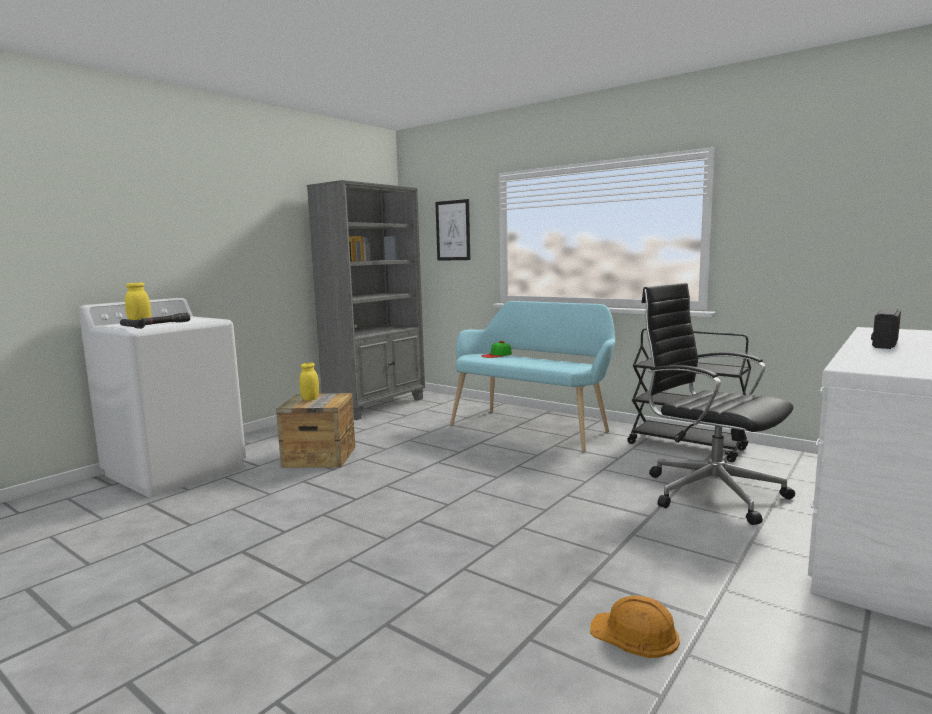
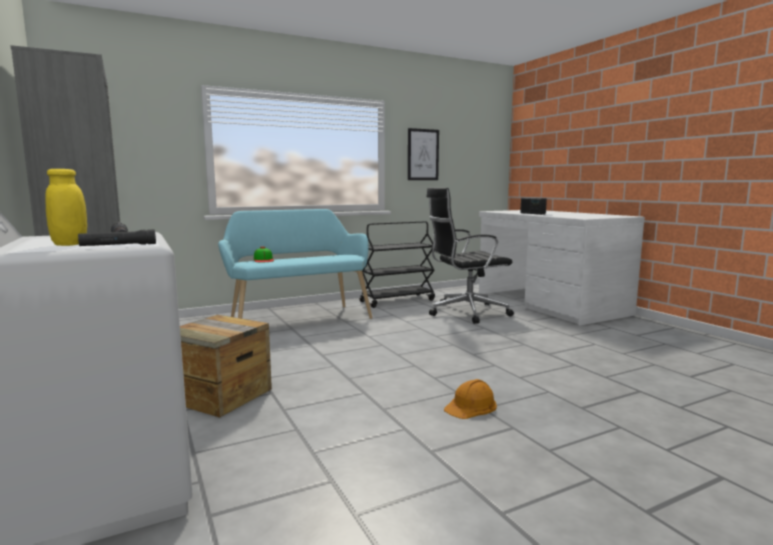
camera: 65 degrees left, 0 degrees up
(310, 399) = (207, 328): yellow jar -> none
(453, 230) = (138, 137): picture -> picture (423, 154)
(635, 633) = (605, 357): orange hard hat -> orange hard hat (471, 406)

